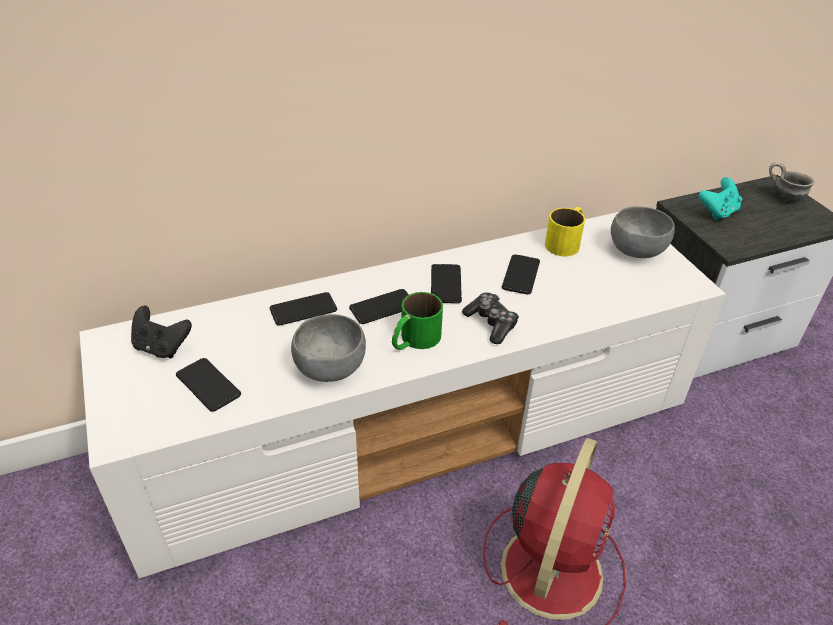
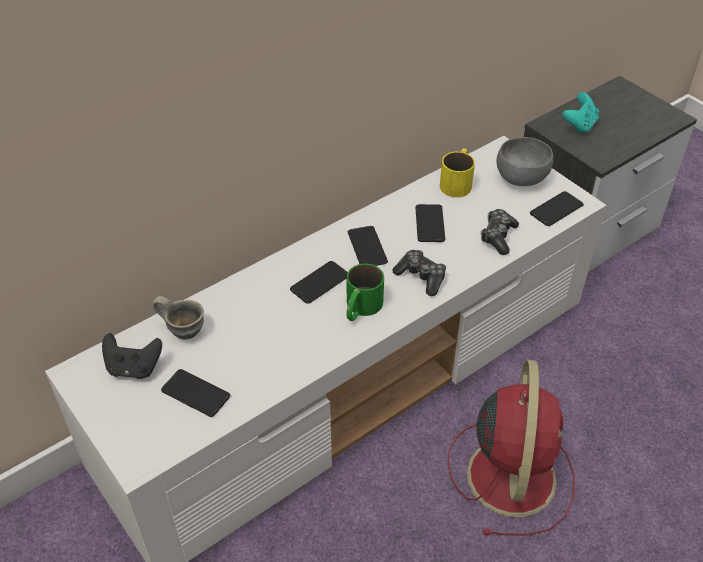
camera: 15 degrees left, 5 degrees up
(303, 310) = (248, 301): phone -> phone (556, 209)
(330, 368) = (297, 352): grey bowl -> none
(590, 301) = (498, 236): none -> game controller
(785, 197) = (631, 98): grey mug -> grey mug (184, 330)

